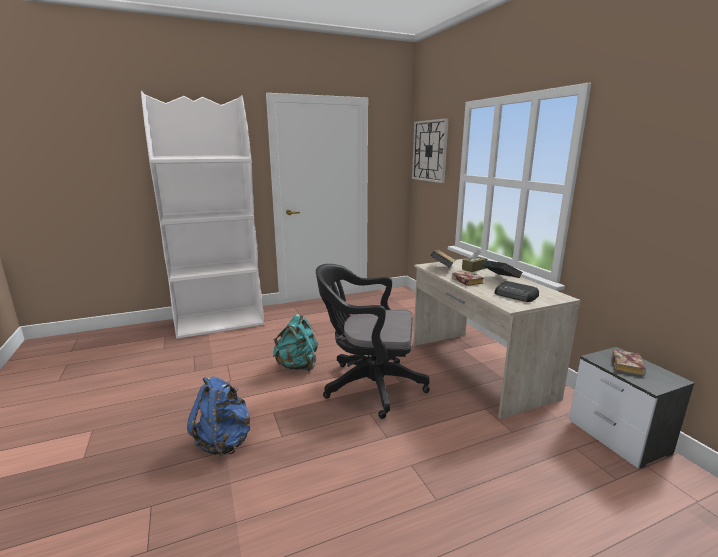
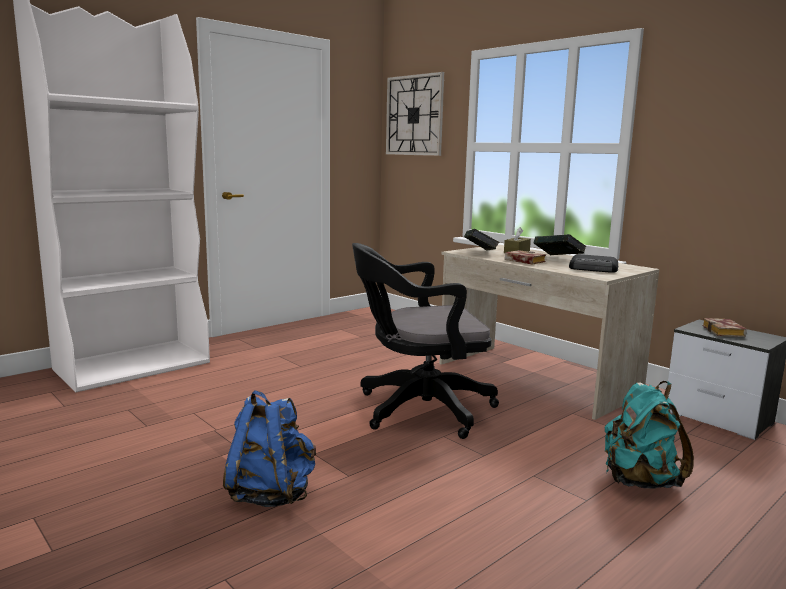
camera: 20 degrees left, 5 degrees down
(297, 366) = (303, 401): turquoise backpack -> turquoise backpack (639, 481)

